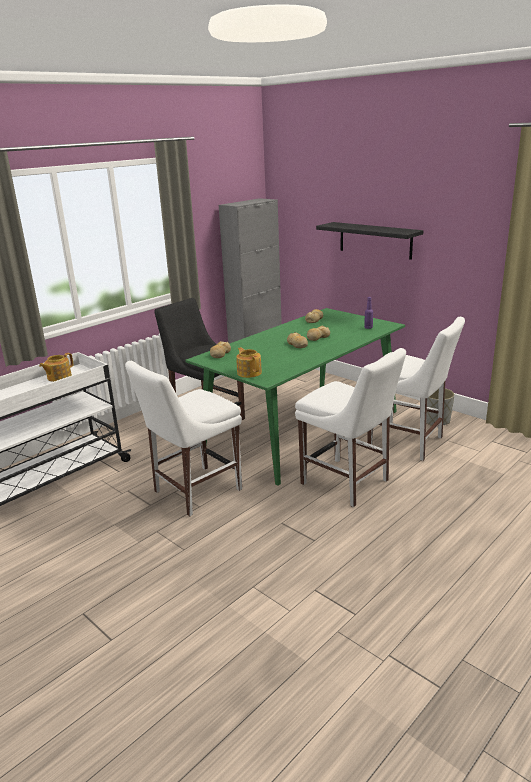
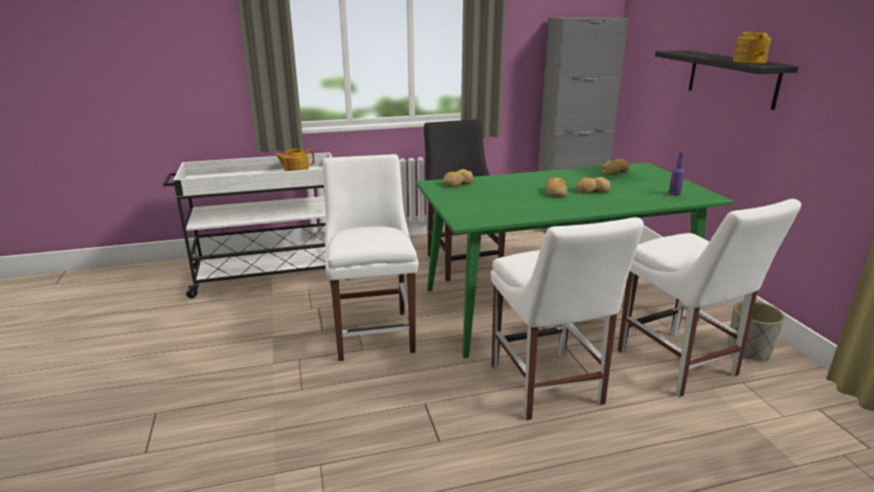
camera: 30 degrees right, 0 degrees up
(193, 491) = (373, 332): white chair -> white chair turned 90 degrees clockwise
(249, 372) = (459, 209): teapot -> teapot (749, 61)

